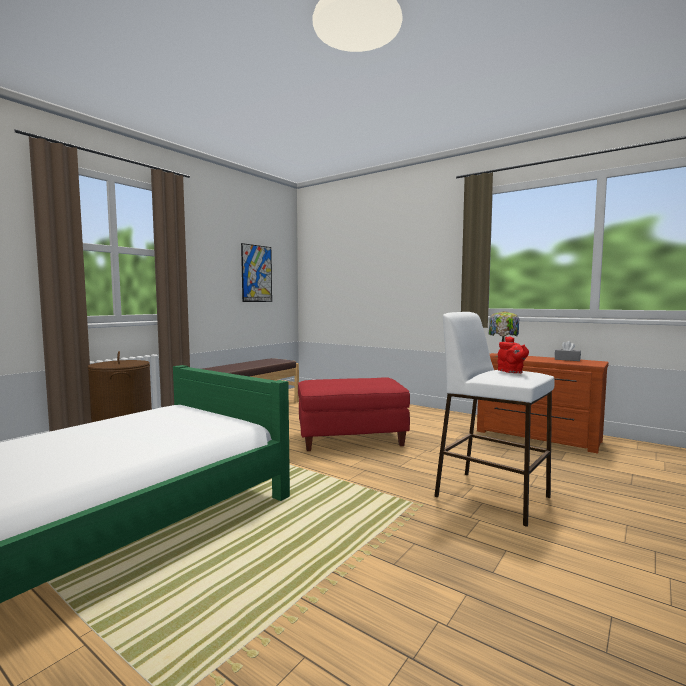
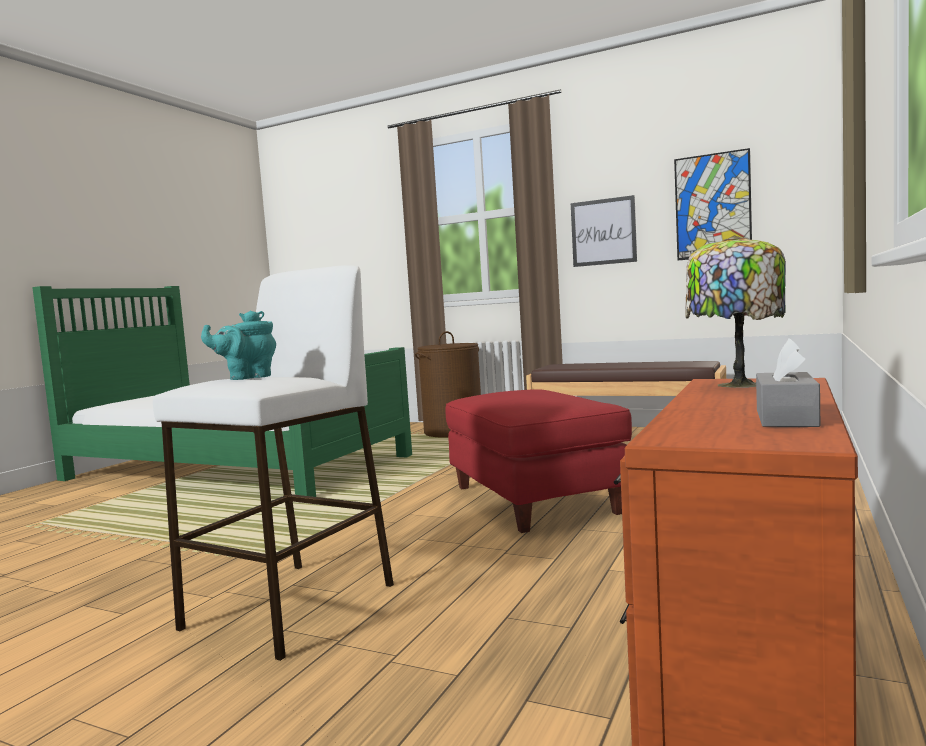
camera: 80 degrees right, 0 degrees up
(205, 279) = (603, 232): none -> picture
(511, 372) = (246, 377): red teapot -> turquoise teapot

